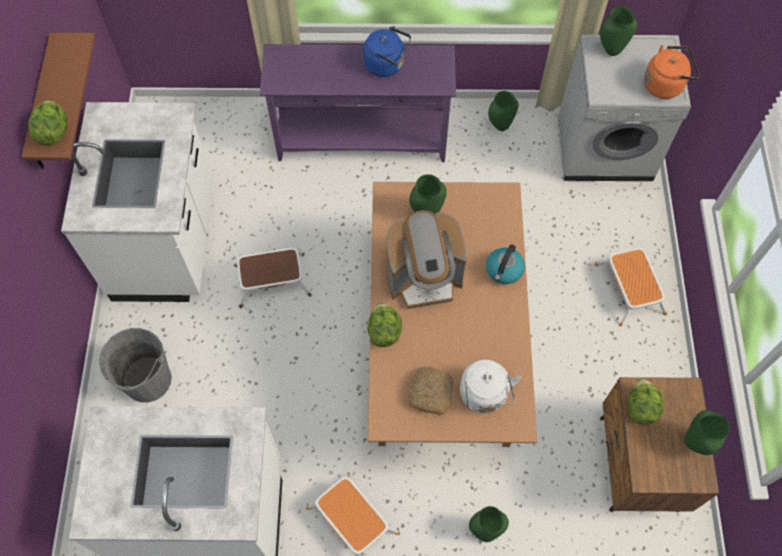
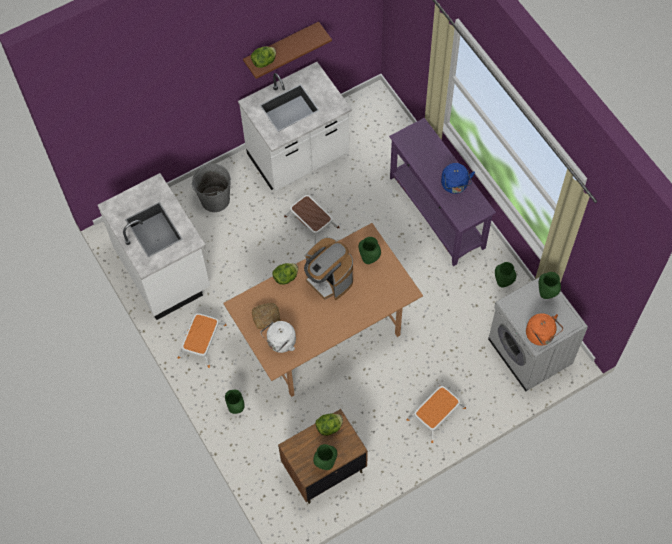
camera: 60 degrees right, 0 degrees up
(504, 270) = (360, 315): kettle -> none

